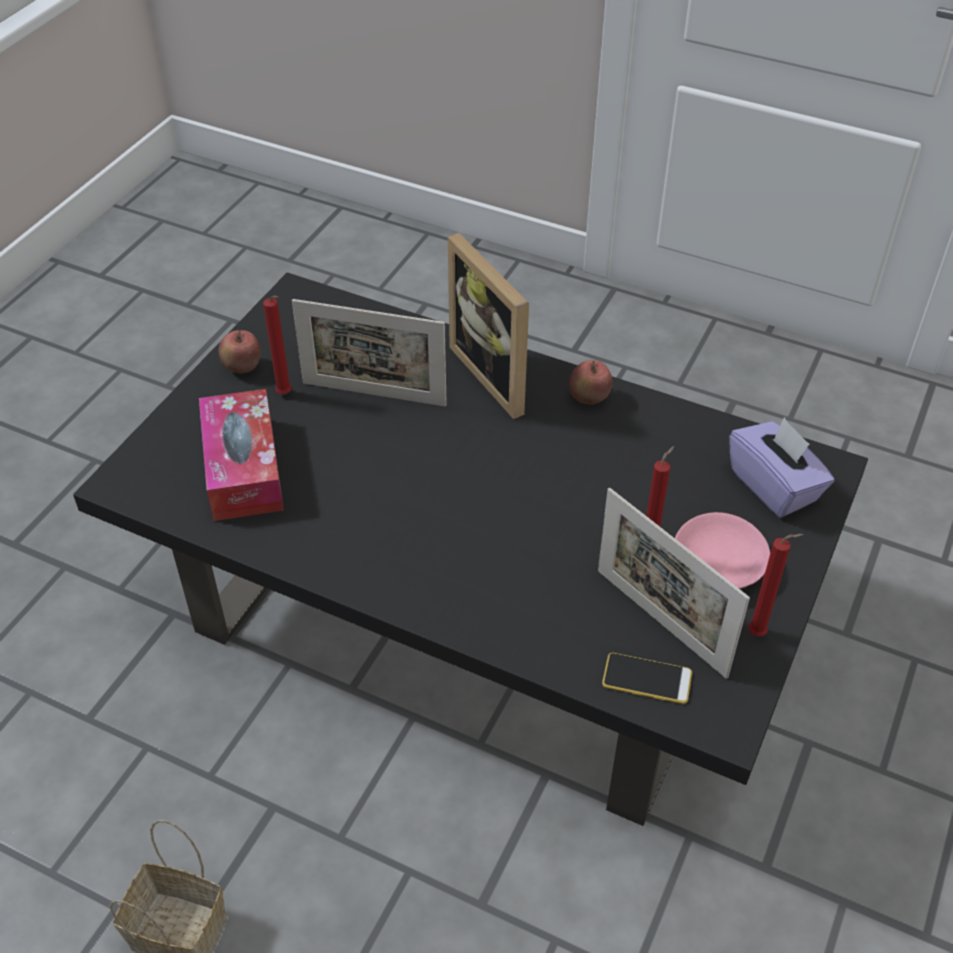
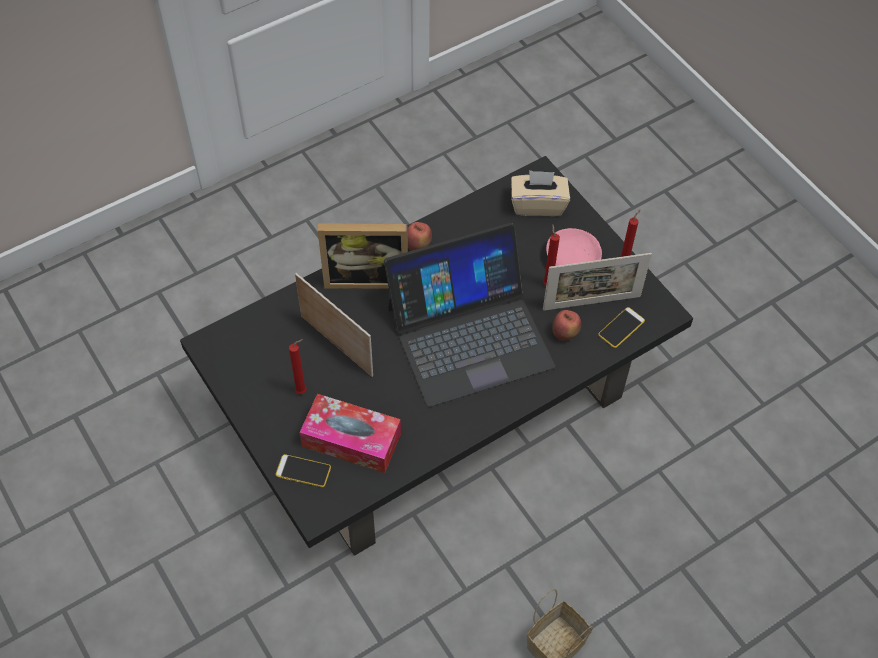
camera: 60 degrees left, 10 degrees up
(171, 445) = (303, 471): none -> phone
(242, 368) = (259, 404): apple -> apple (565, 333)
(374, 394) = (336, 345): picture frame -> picture frame turned 90 degrees counterclockwise
(489, 510) = (469, 335): none -> laptop
(774, 486) = (538, 204): purple tissue box -> beige tissue box

